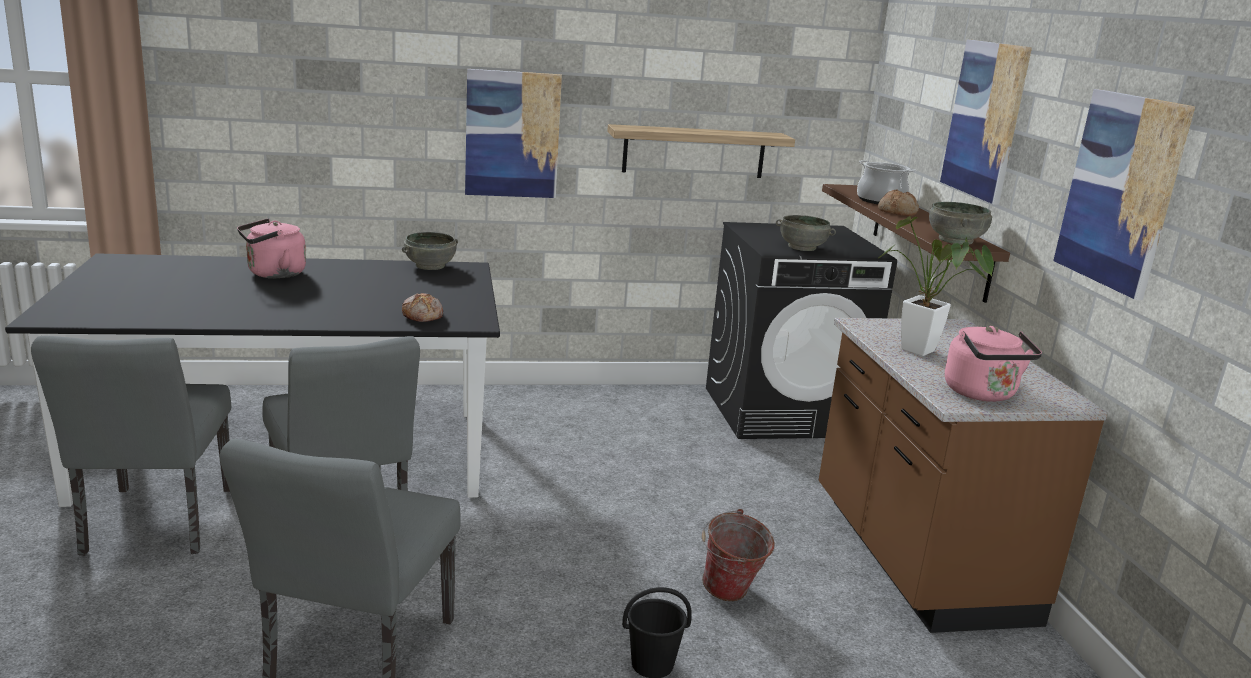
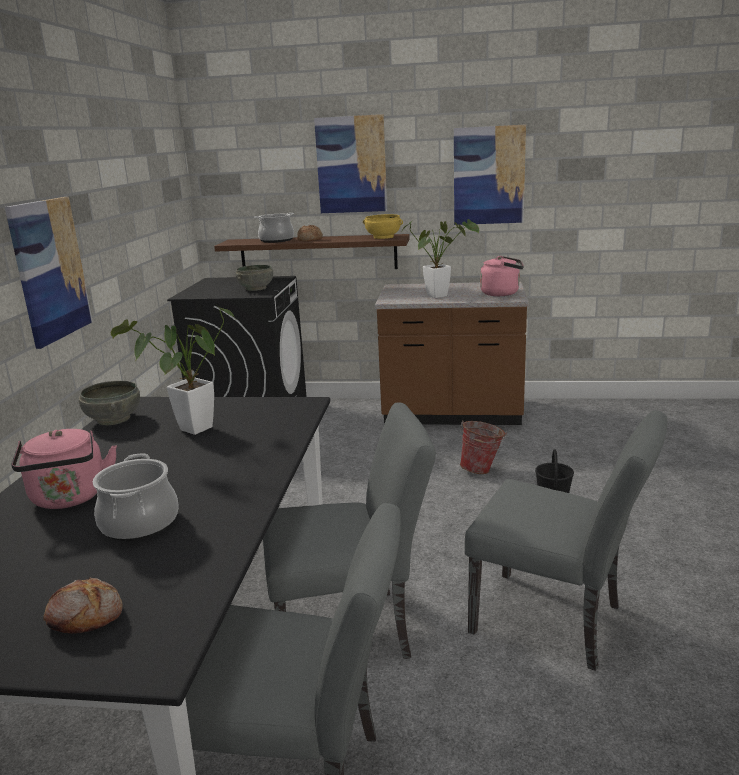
camera: 70 degrees left, 0 degrees up
(225, 295) = (139, 523): none -> cooking pot
(400, 290) = (190, 431): none -> potted plant
(423, 316) = (277, 422): bread -> bread (86, 616)
(694, 152) = (140, 247): shelf -> none
(956, 240) = (383, 237): grey bowl -> yellow bowl

